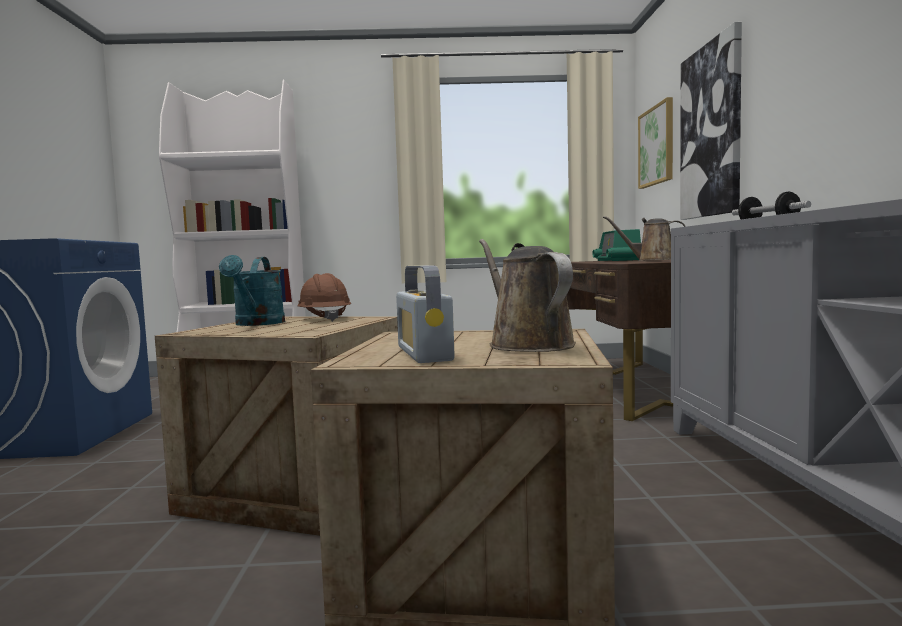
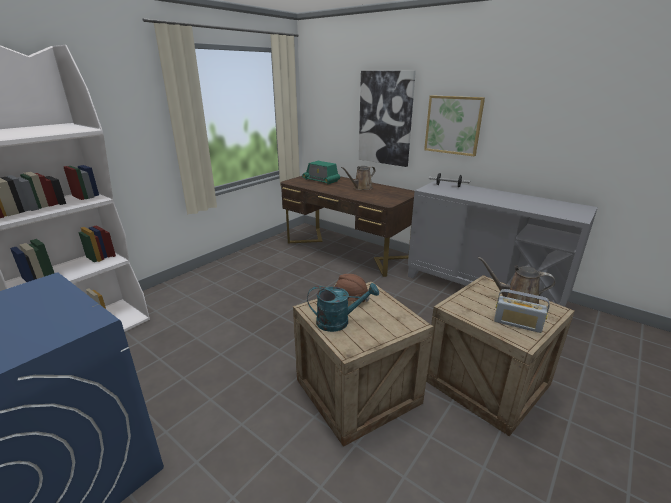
camera: 50 degrees left, 20 degrees up
(257, 324) = (339, 322): turquoise watering can -> turquoise watering can turned 45 degrees counterclockwise
(657, 146) = (329, 108): picture -> picture (453, 125)

